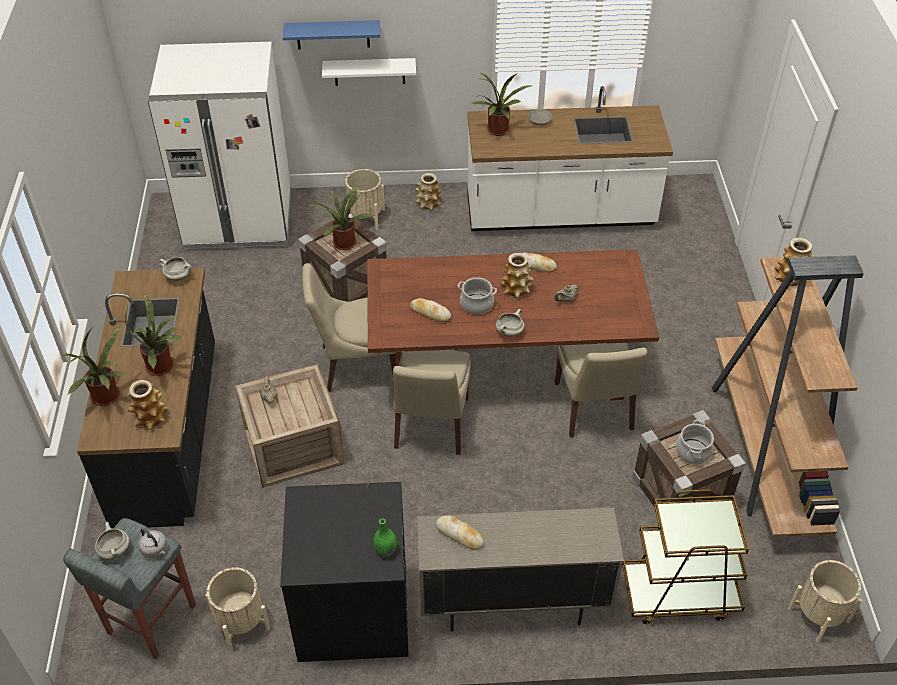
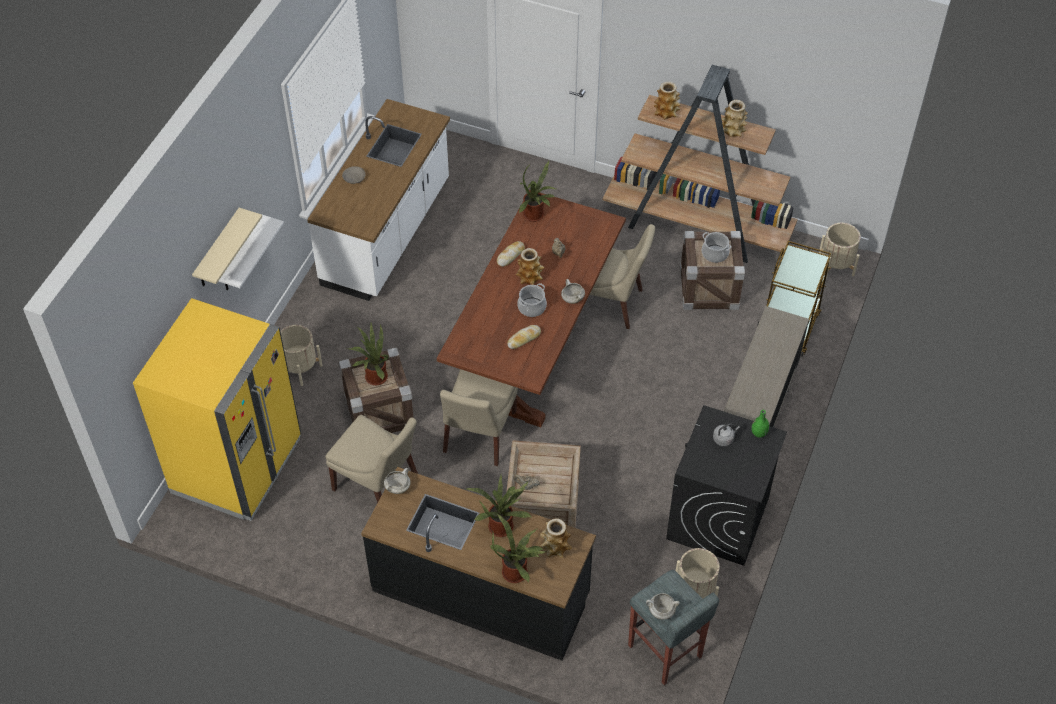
camera: 65 degrees left, 5 degrees up
(155, 550) = (673, 584): grey kettle -> grey kettle (724, 439)
(239, 220) = (237, 466): white fridge -> yellow fridge
(333, 34) = (218, 250): blue shelf -> beige shelf
(428, 204) = (313, 317): vase -> vase (732, 130)
(431, 425) = (571, 409): beige chair -> beige chair (378, 485)
(459, 535) = (749, 396): bread -> none
(498, 131) = (350, 210): potted plant -> potted plant (535, 216)

